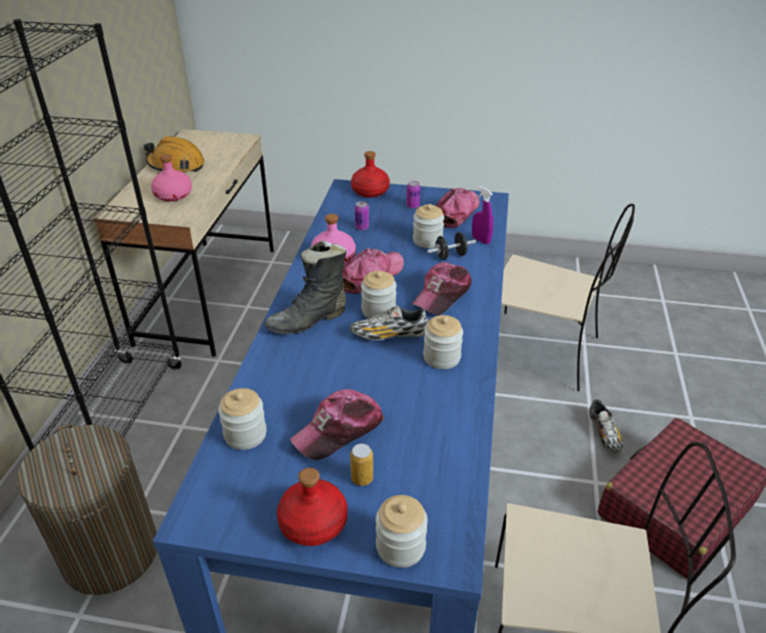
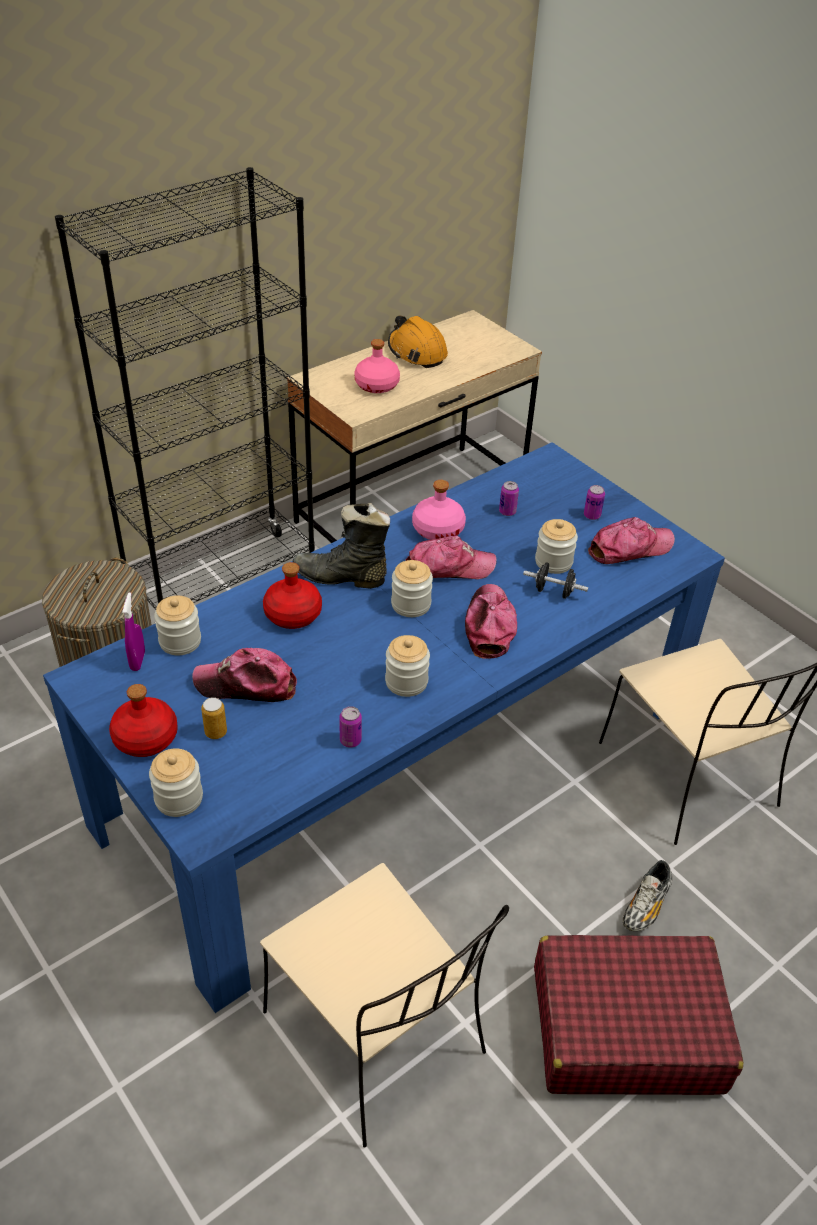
camera: 40 degrees right, 5 degrees up
(370, 191) = (570, 475): red bottle -> red bottle (293, 614)
(389, 335) = (389, 633): shoe -> none
(442, 295) = (489, 626): cap -> cap turned 105 degrees clockwise
(460, 417) = (350, 740): none -> can
(480, 240) = (610, 593): purple spray bottle -> purple spray bottle (137, 661)

